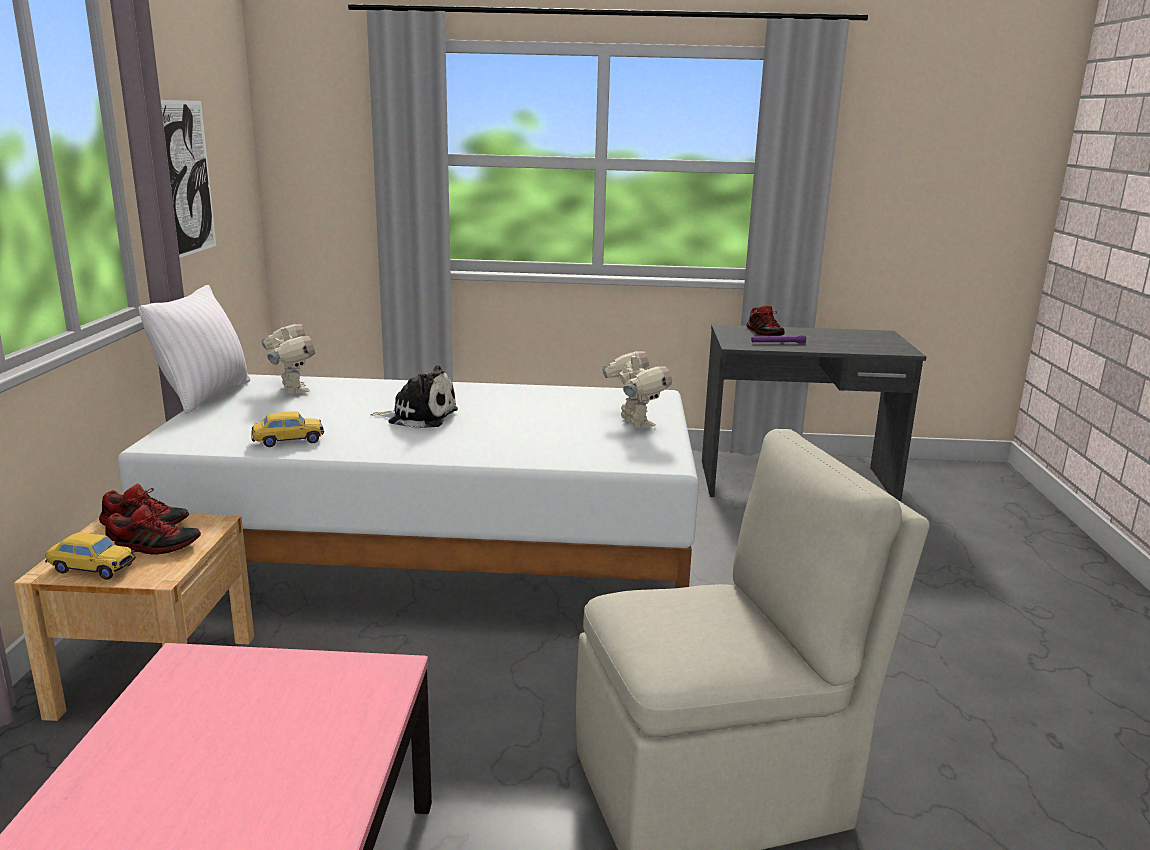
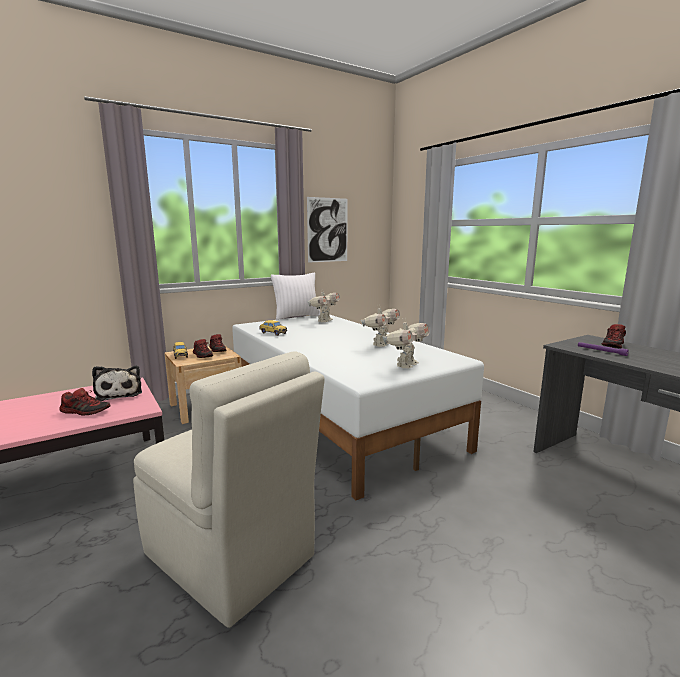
camera: 55 degrees right, 5 degrees down
(295, 744) = (86, 411): none -> shoe
(419, 417) = (332, 338): plush toy -> plush toy (119, 393)
(516, 405) = (380, 344): none -> toy robot

